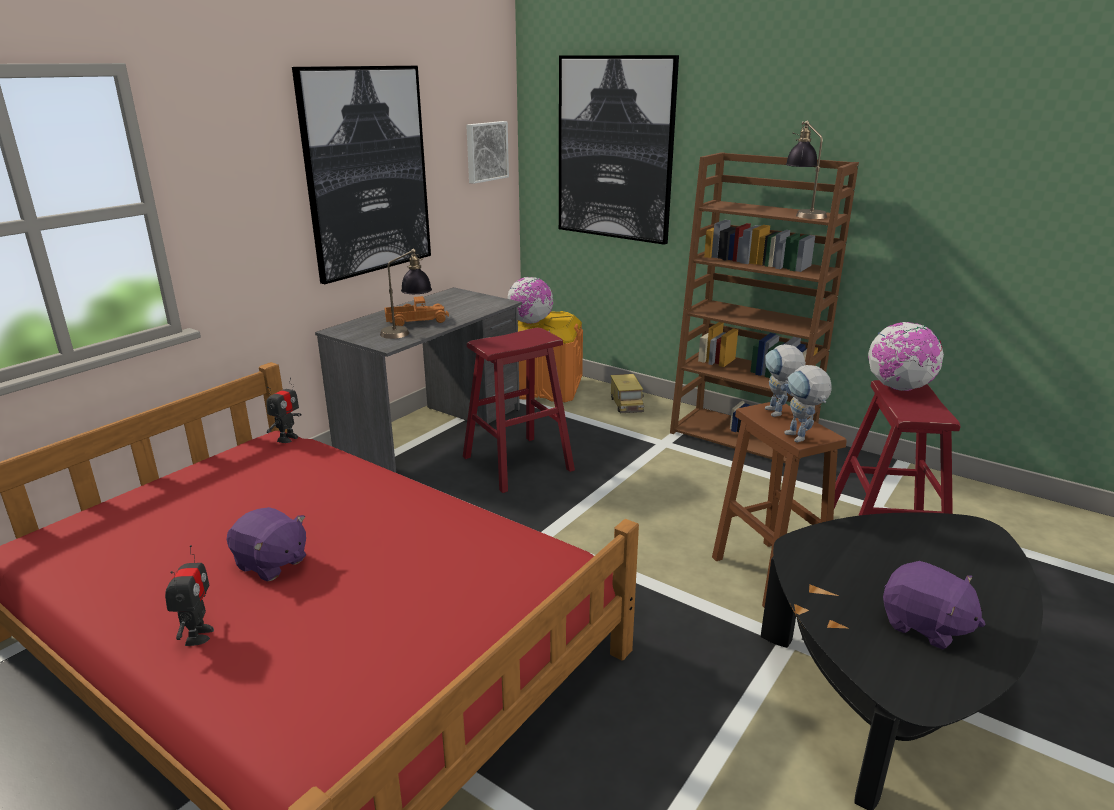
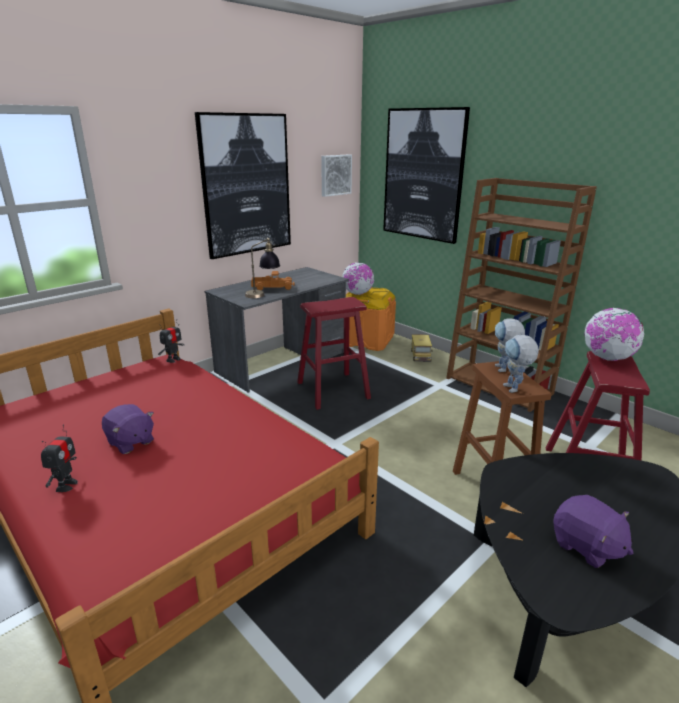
camera: 10 degrees right, 0 degrees up
(803, 213) = (551, 224): table lamp -> none

